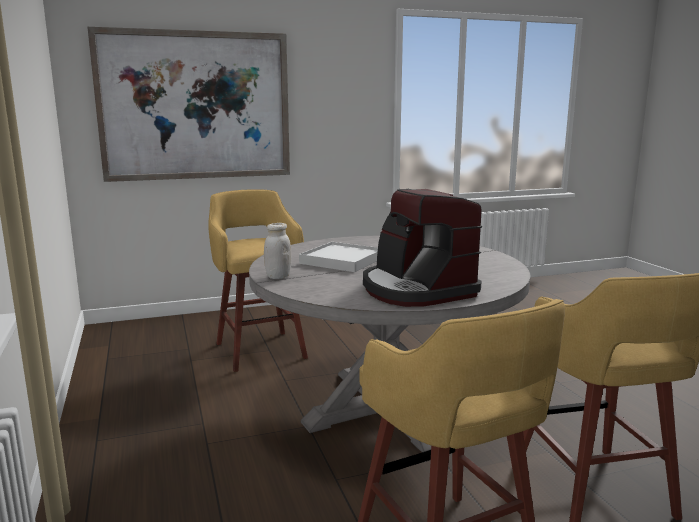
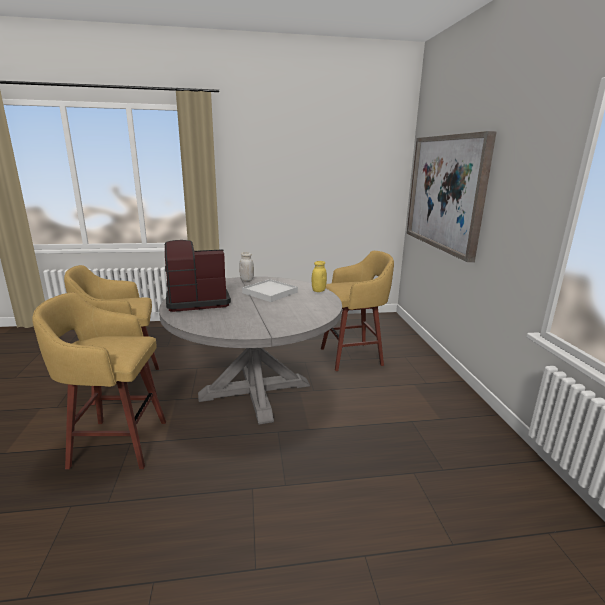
camera: 100 degrees right, 5 degrees up
(317, 243) = (318, 290): none -> yellow jar

